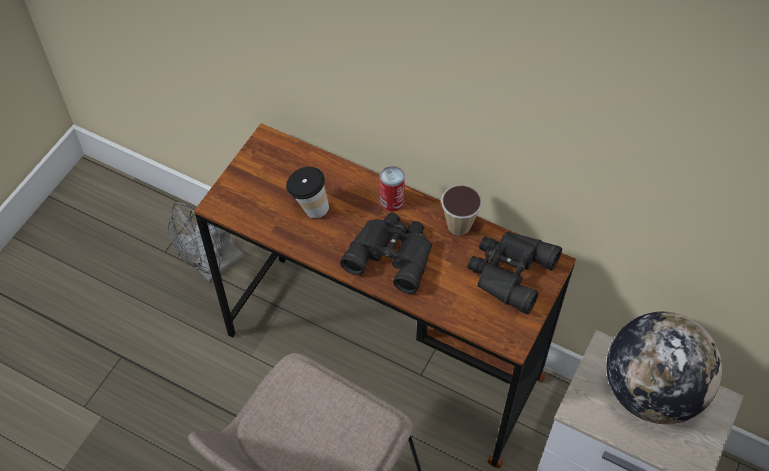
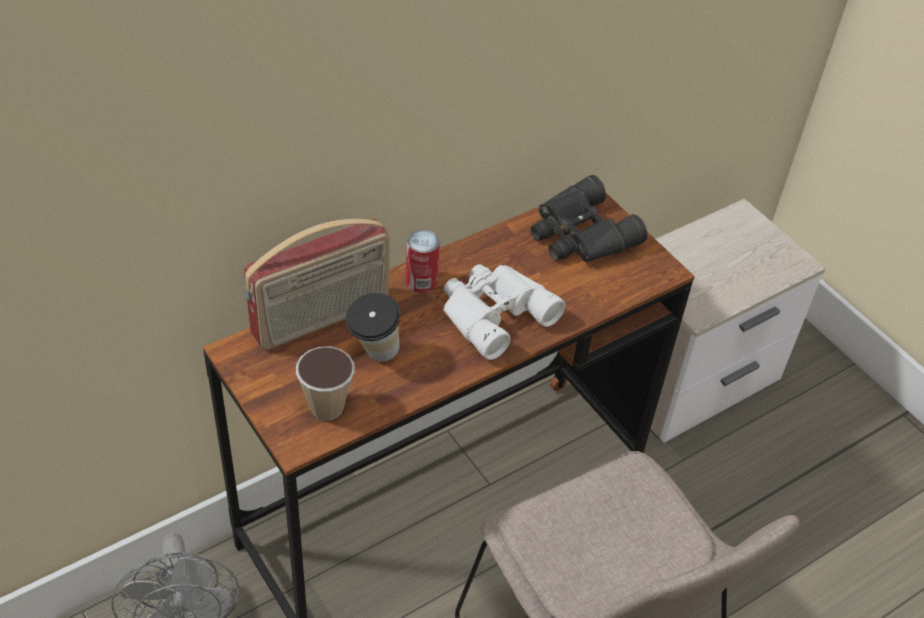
camera: 65 degrees left, 10 degrees down
(321, 167) = (322, 319): none -> radio
(391, 253) = (492, 313): black binoculars -> white binoculars
(458, 225) = (494, 244): cup -> cup (326, 407)
(651, 390) = (706, 252): globe -> none

